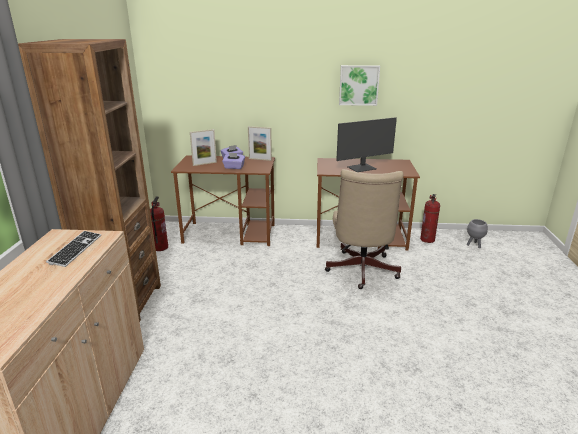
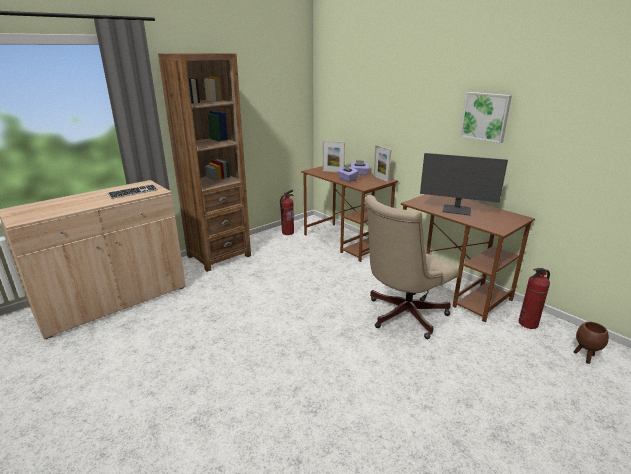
camera: 45 degrees right, 0 degrees up
(474, 245) = (585, 357): grey planter -> brown planter

